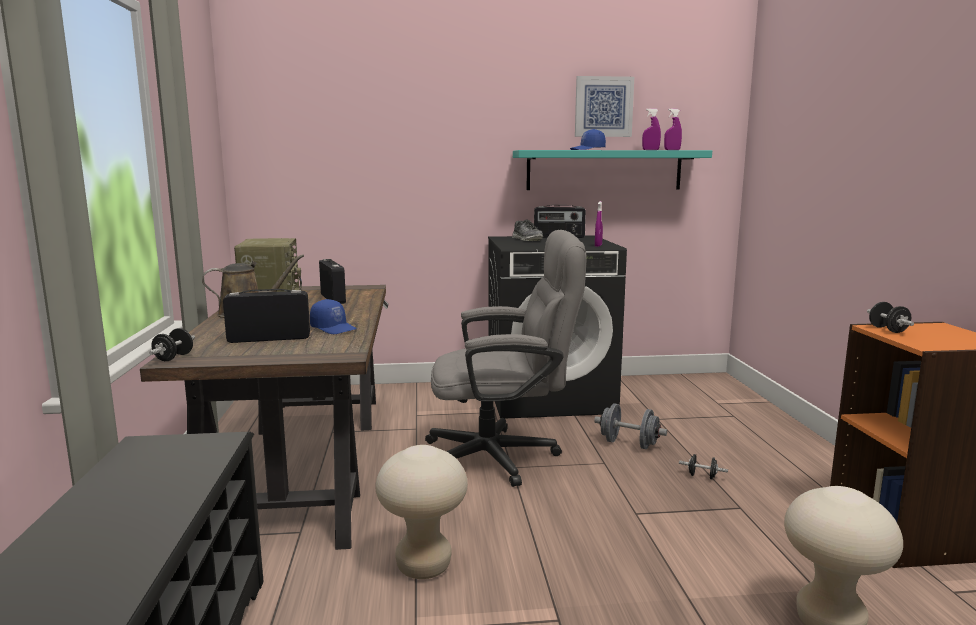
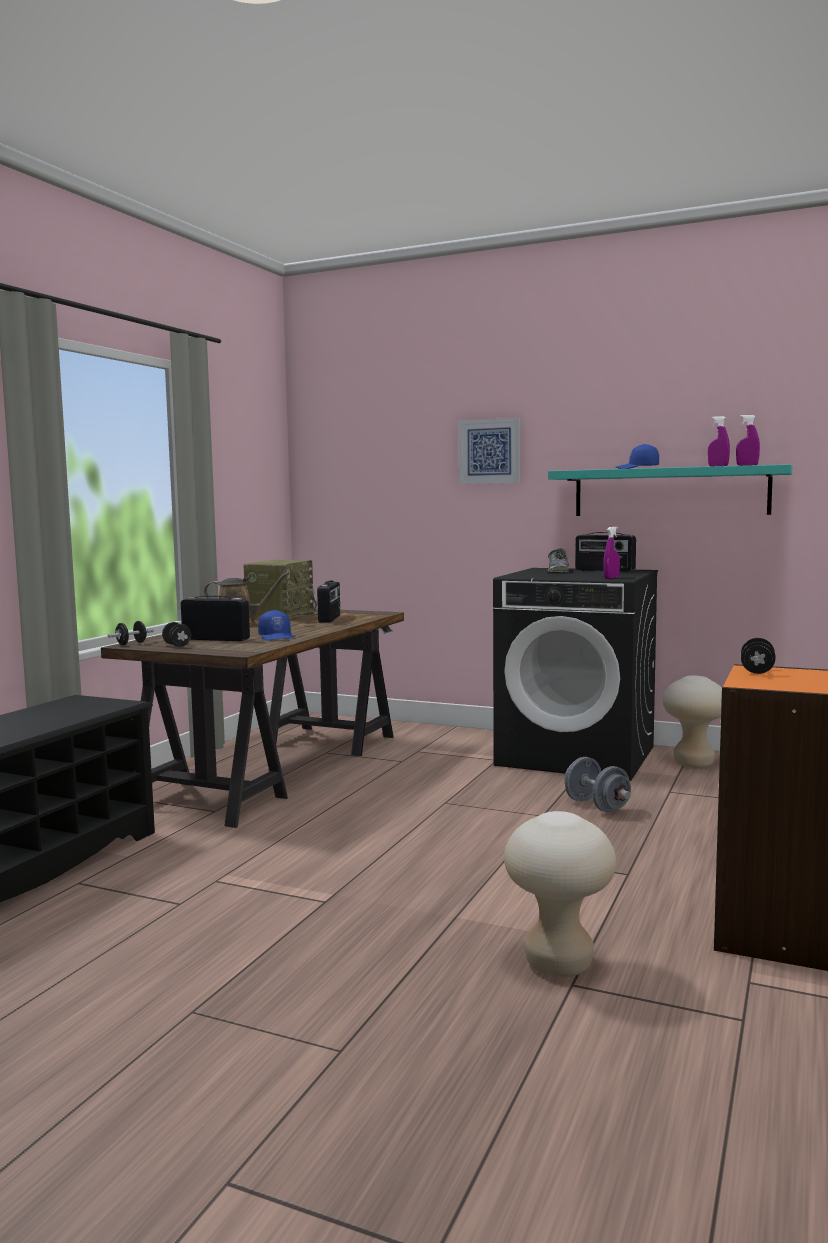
camera: 30 degrees right, 5 degrees down
(423, 566) = (272, 849): beige stool -> beige stool (693, 764)
(503, 456) = (449, 794): grey office chair -> none
(603, 107) = (668, 417): picture -> picture (490, 451)
(702, 476) = (631, 844): black dumbbell -> black dumbbell (177, 645)

